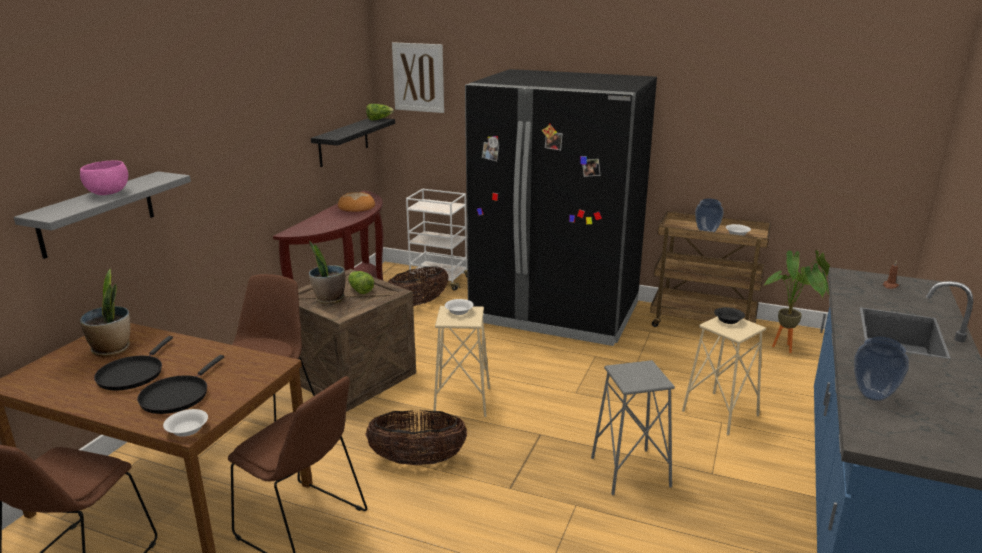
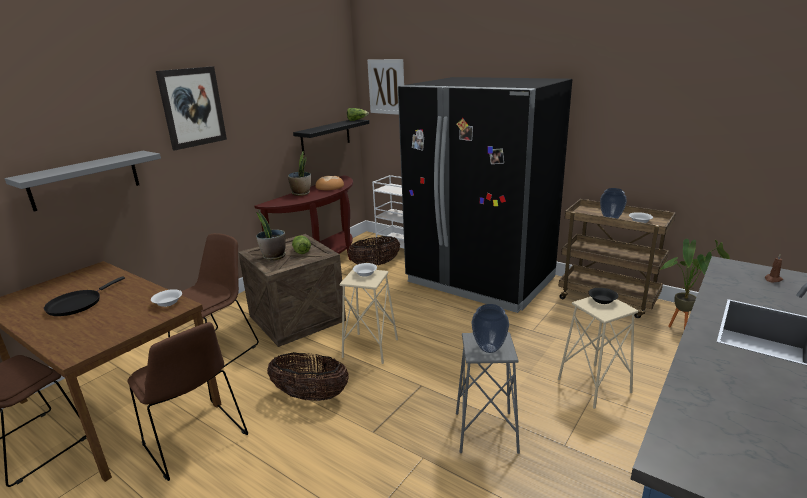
camera: 15 degrees right, 0 degrees up
(108, 193) = (87, 164): pink bowl -> none
(112, 349) = (81, 283): potted plant -> potted plant (301, 193)
(177, 396) = (91, 325): black frying pan -> none
(188, 430) = (74, 355): white bowl -> white bowl (168, 303)
(209, 112) = (192, 107): none -> picture
(873, 395) = (700, 402): vase -> vase (489, 348)

